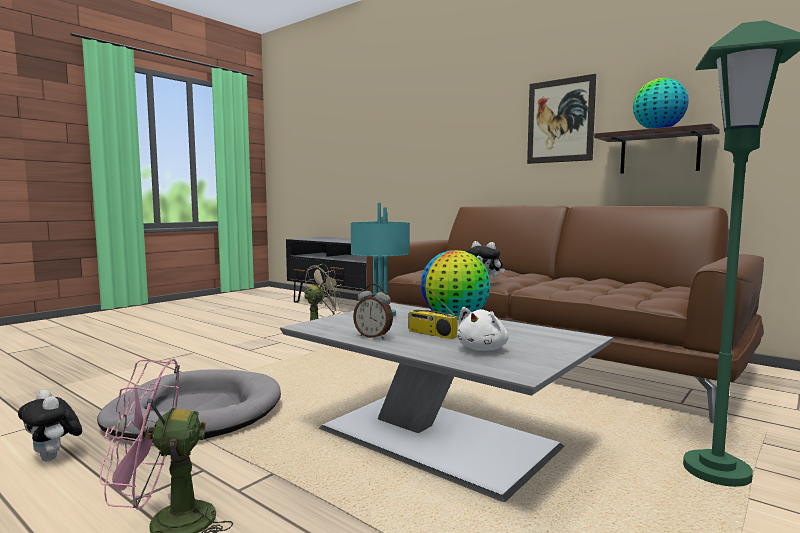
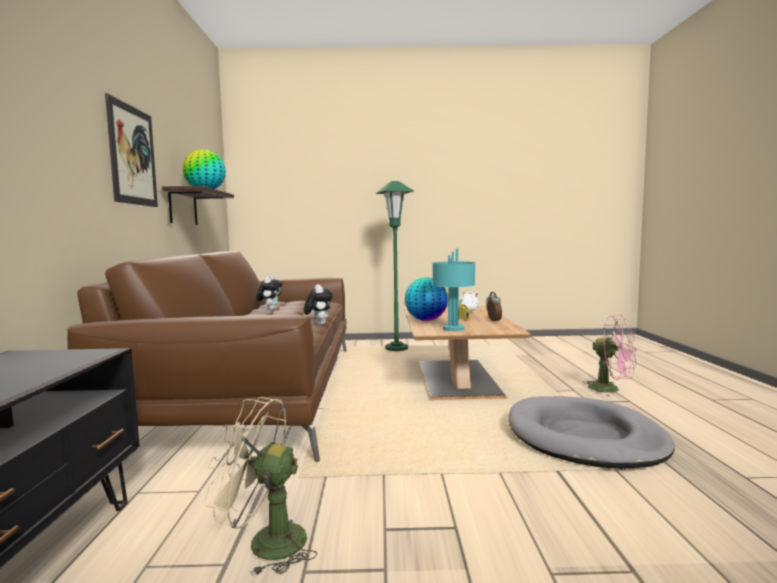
camera: 130 degrees left, 0 degrees up
(54, 458) = (695, 437): plush toy -> plush toy (270, 309)
(441, 439) = (455, 378): grey coffee table -> brown coffee table

